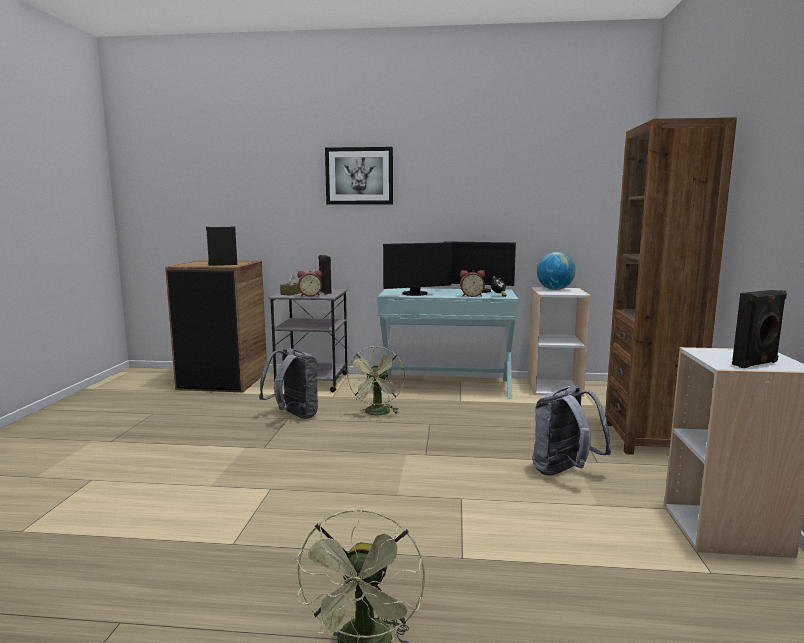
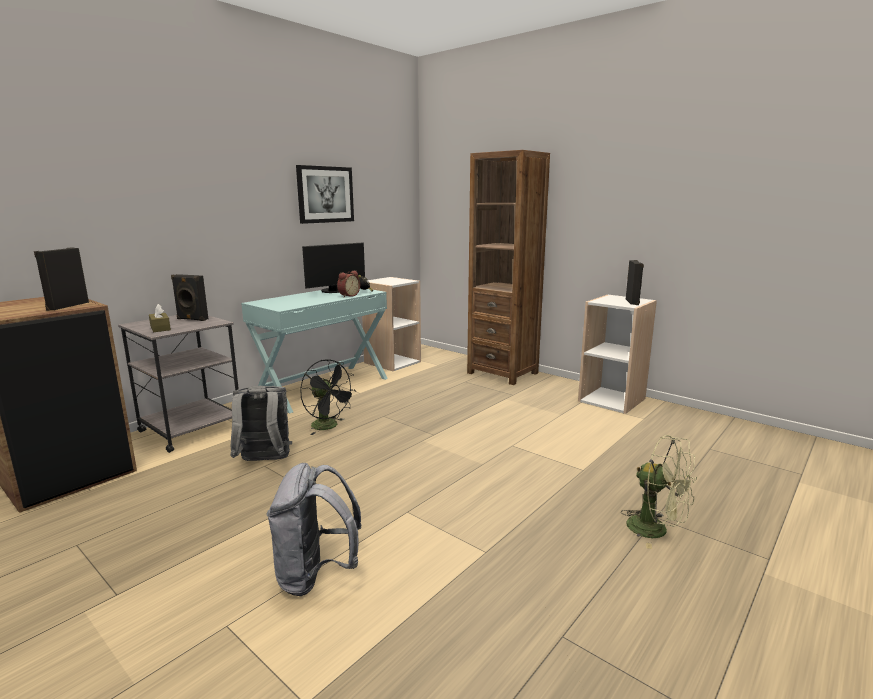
camera: 55 degrees left, 5 degrees up
(310, 295) = (194, 325): alarm clock -> none
(359, 176) = (194, 175): picture -> picture (325, 194)
(377, 413) = (329, 426): green fan -> black fan
(416, 294) = (300, 302): monitor -> none
(554, 289) = (383, 280): globe -> none
(564, 472) = (515, 407): grey backpack -> grey backpack (316, 575)

